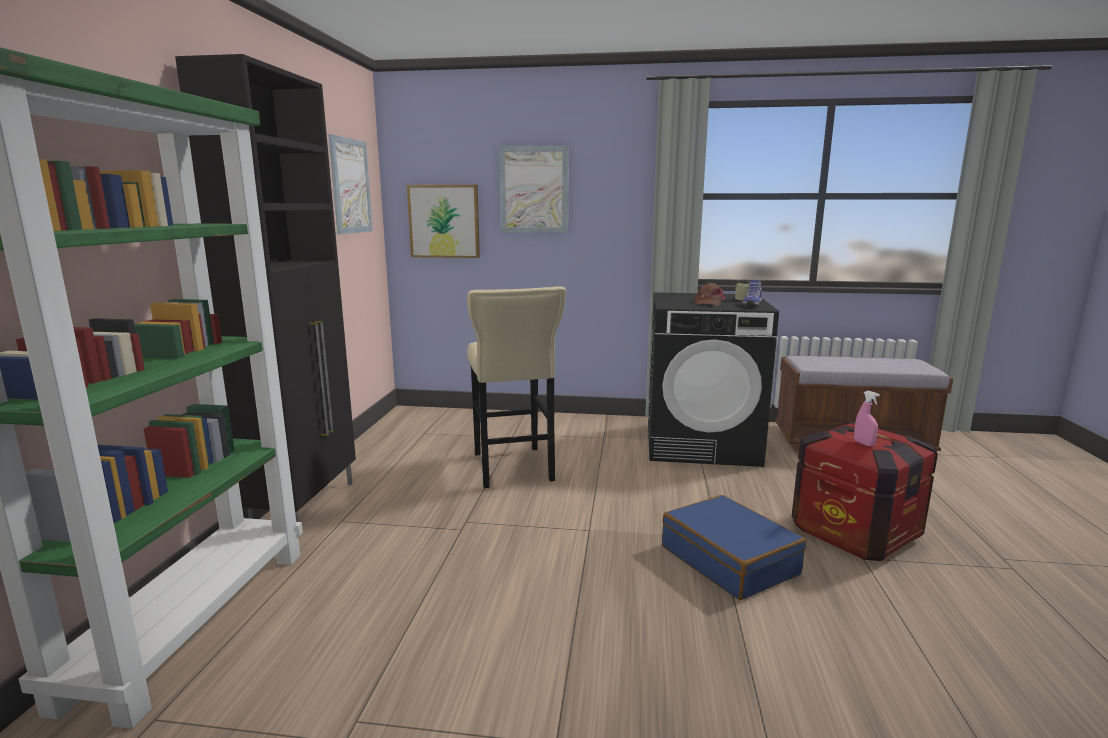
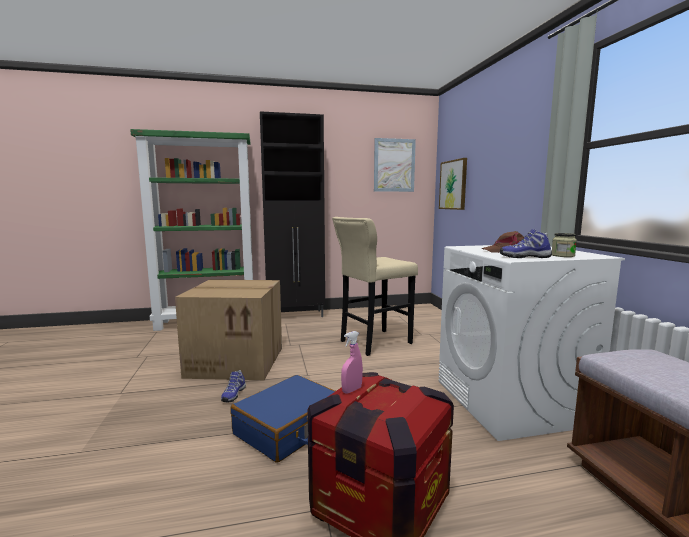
camera: 70 degrees right, 5 degrees down
(494, 586) = (238, 361): none -> cardboard box
(534, 190) = (490, 157): picture -> none
(624, 597) = (233, 394): none -> shoe
(702, 444) = (511, 402): black washing machine -> white washing machine

